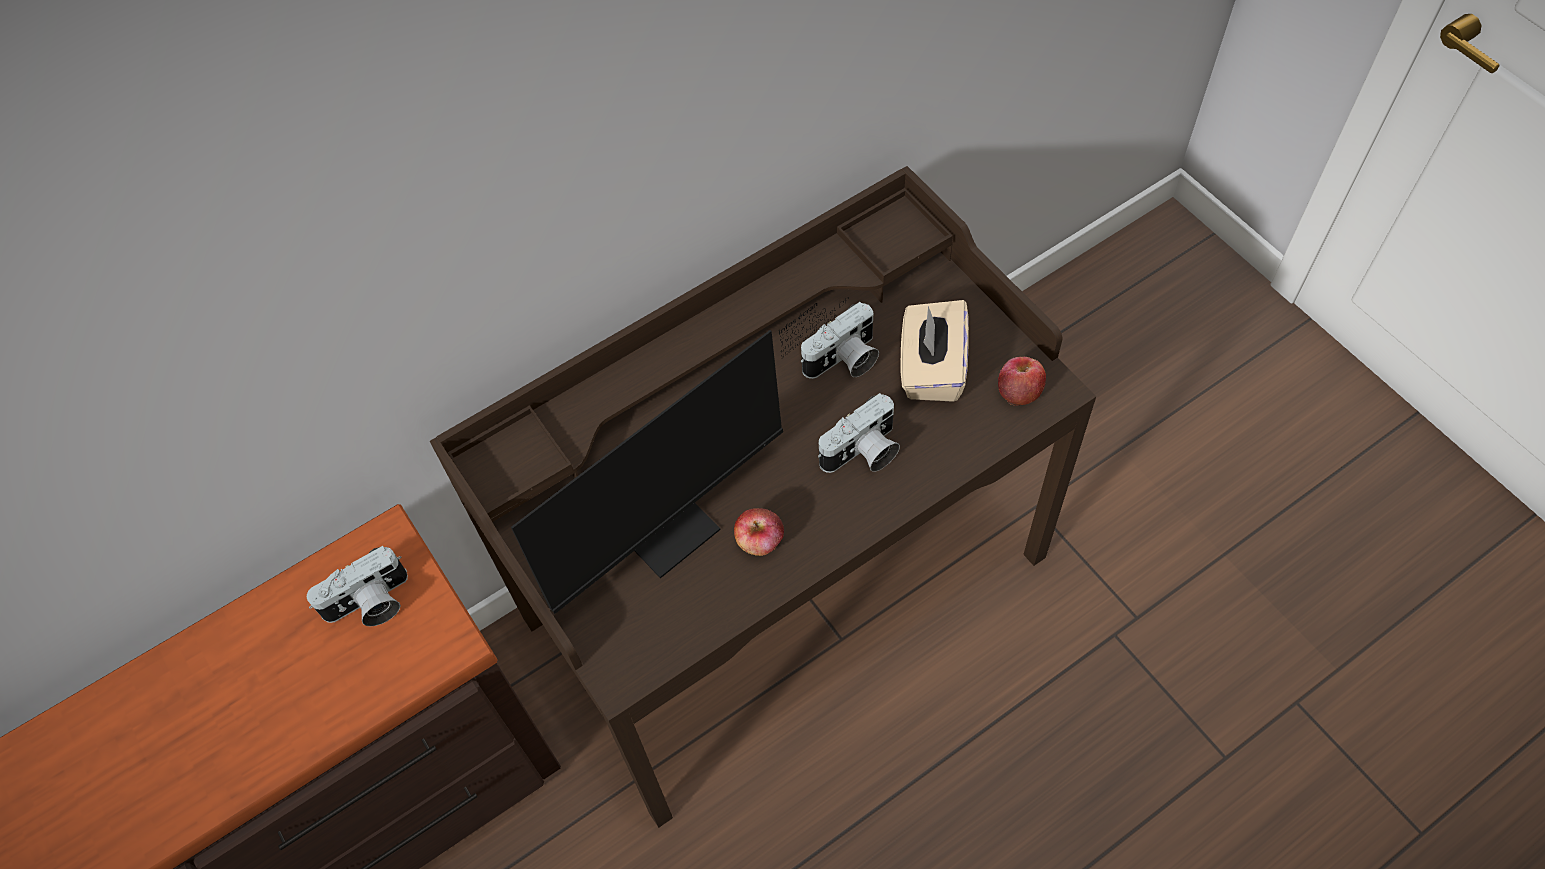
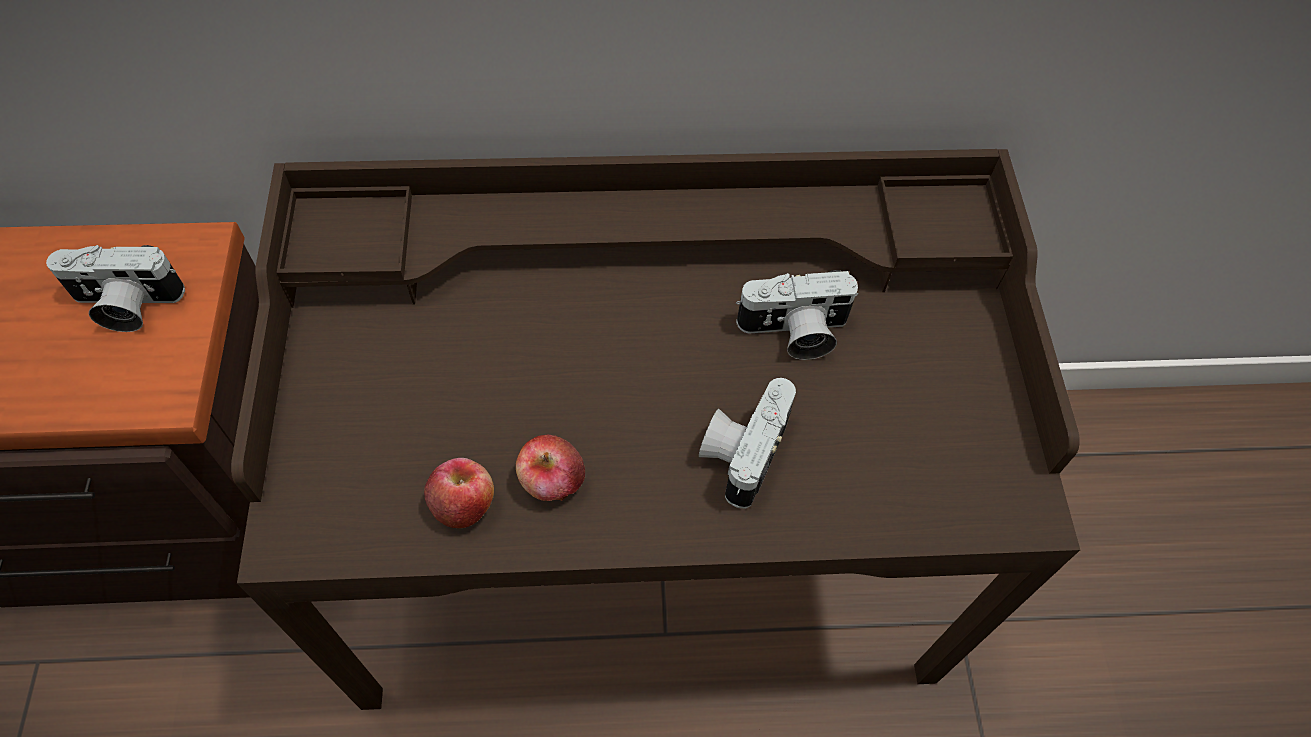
camera: 25 degrees right, 0 degrees up
(679, 521) = (483, 405): monitor -> none
(863, 453) = (742, 450): camera -> camera turned 120 degrees clockwise
(931, 369) = (891, 399): beige tissue box -> none
(1019, 391) = (983, 486): apple -> apple (463, 504)

